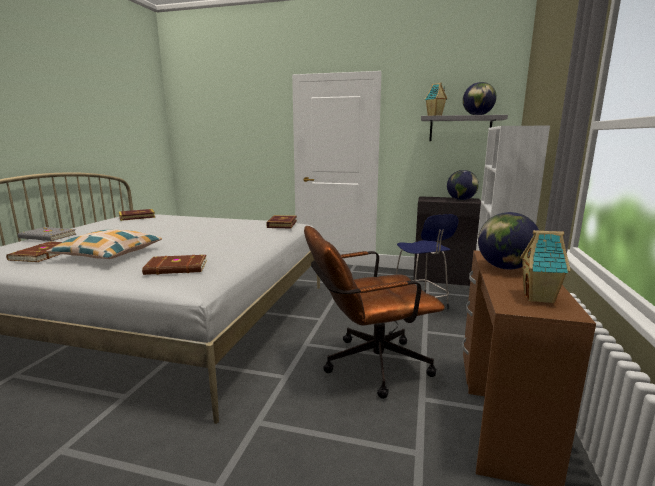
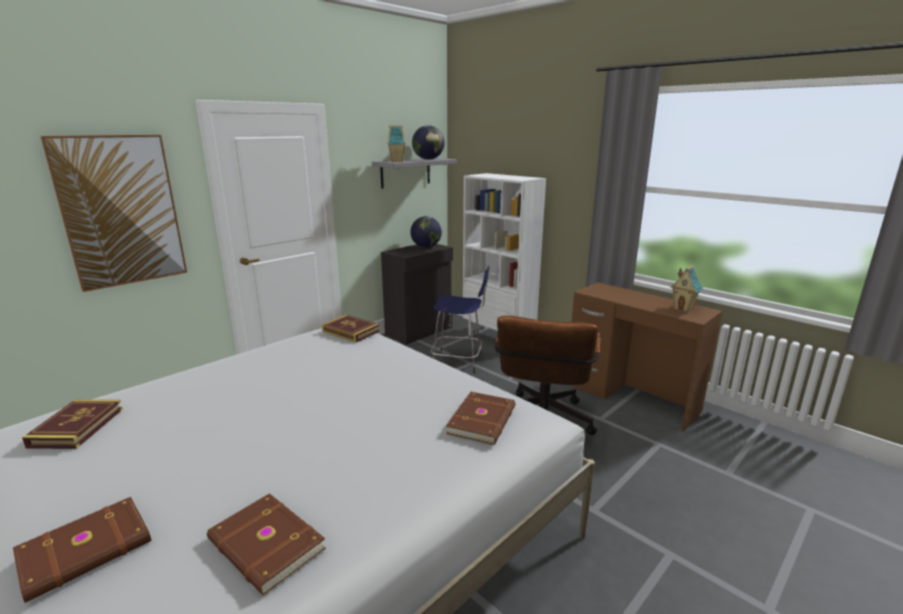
camera: 60 degrees left, 5 degrees up
(47, 236) = (87, 550): grey book -> brown book
(109, 254) = (356, 469): pillow -> none
(247, 138) = (121, 211): none -> picture
(504, 267) = (622, 297): globe -> none

